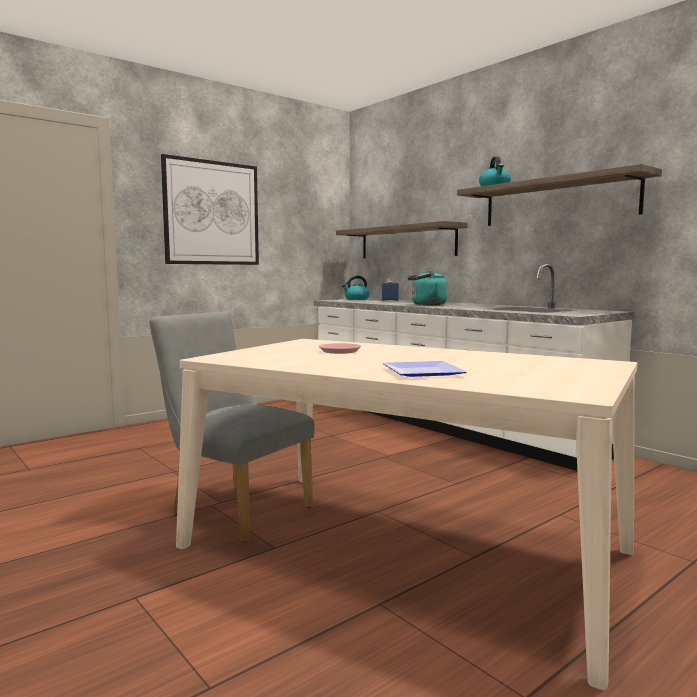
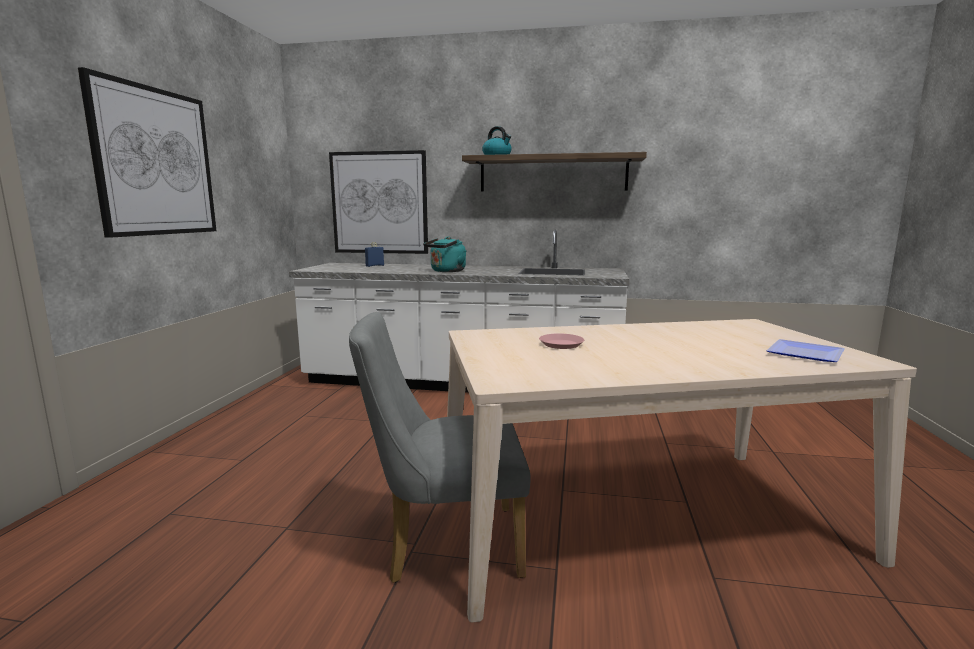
camera: 40 degrees left, 5 degrees up
(356, 299) = (332, 266): kettle -> none
(406, 242) = (379, 203): shelf -> picture
(424, 372) = (721, 358): plate -> plate (803, 353)

